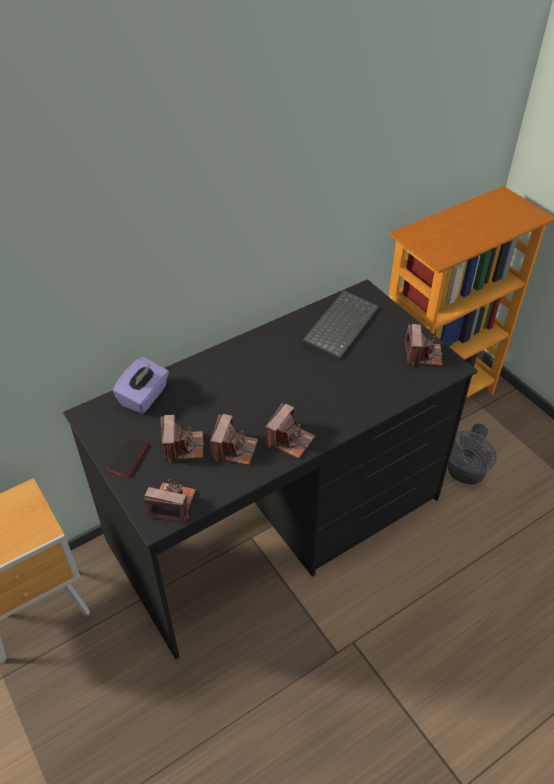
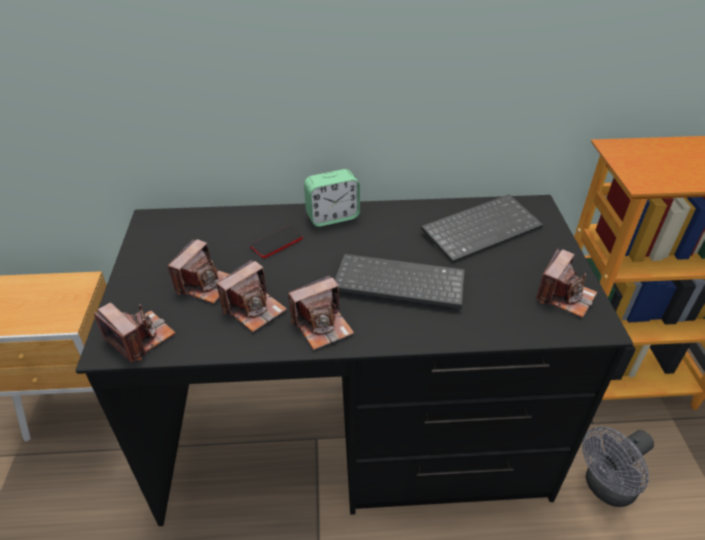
camera: 30 degrees right, 5 degrees down
(128, 458) = (146, 273): phone -> phone (277, 242)
(144, 397) = (215, 224): purple tissue box -> none
(229, 356) = (332, 217): none -> alarm clock
(315, 390) = (397, 284): none -> keyboard

